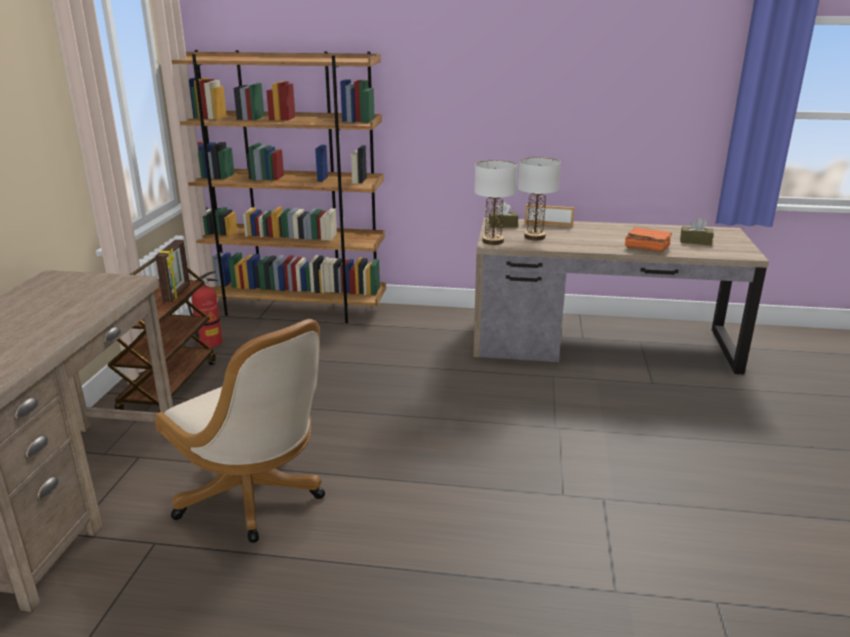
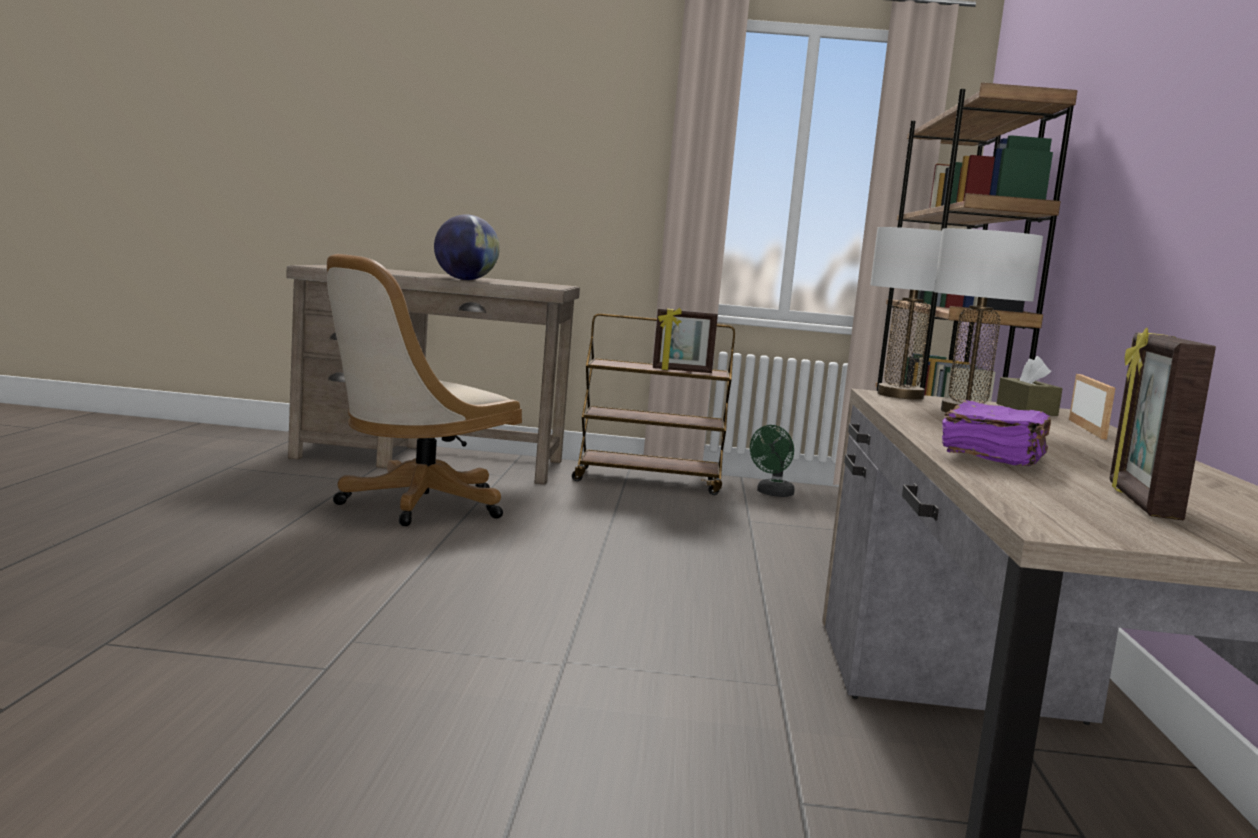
camera: 85 degrees right, 15 degrees down
(80, 313) = (465, 279): none -> globe
(210, 343) = (772, 494): fire extinguisher -> green fan
(646, 247) = (995, 457): orange book -> purple book
(695, 241) = (1140, 502): brown tissue box -> picture frame

